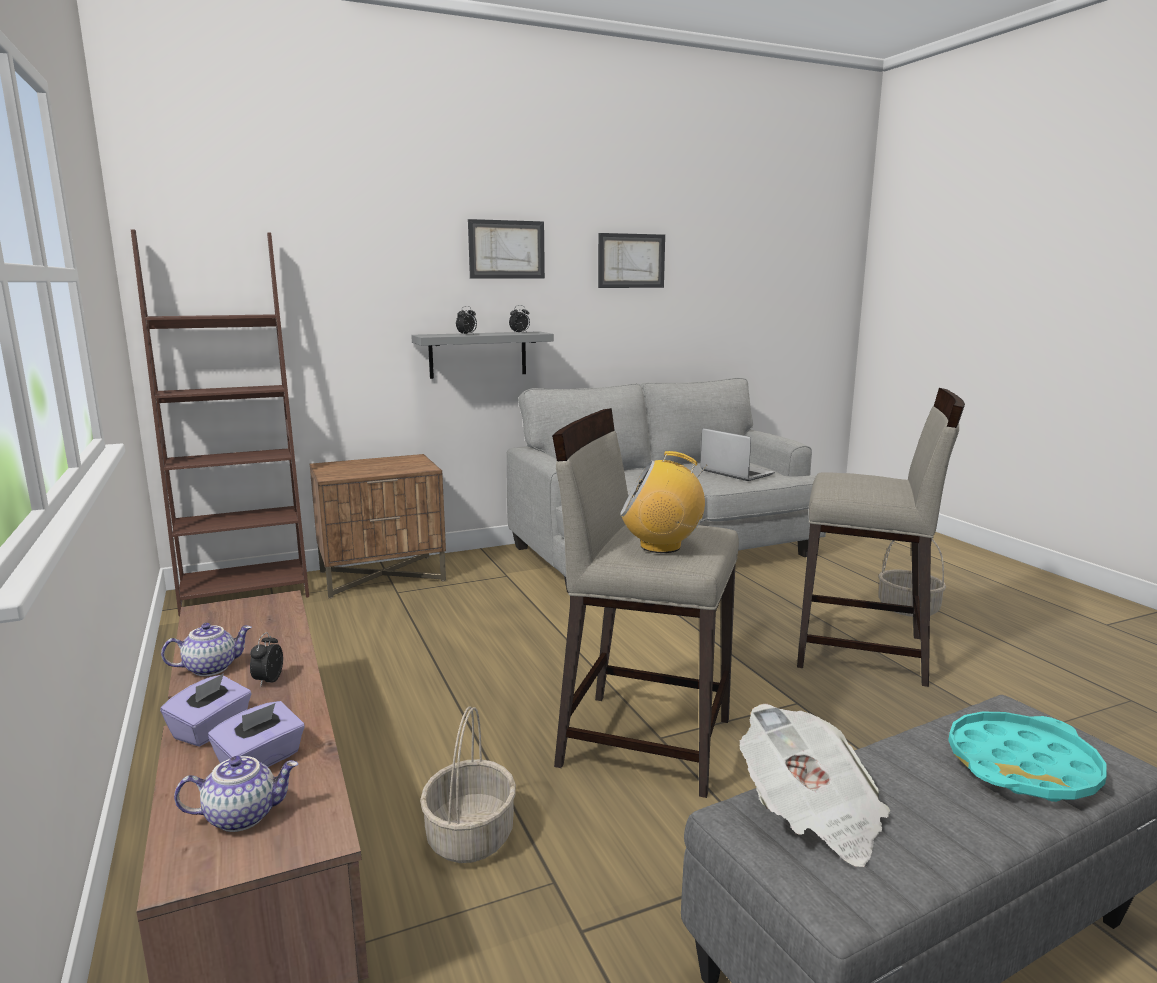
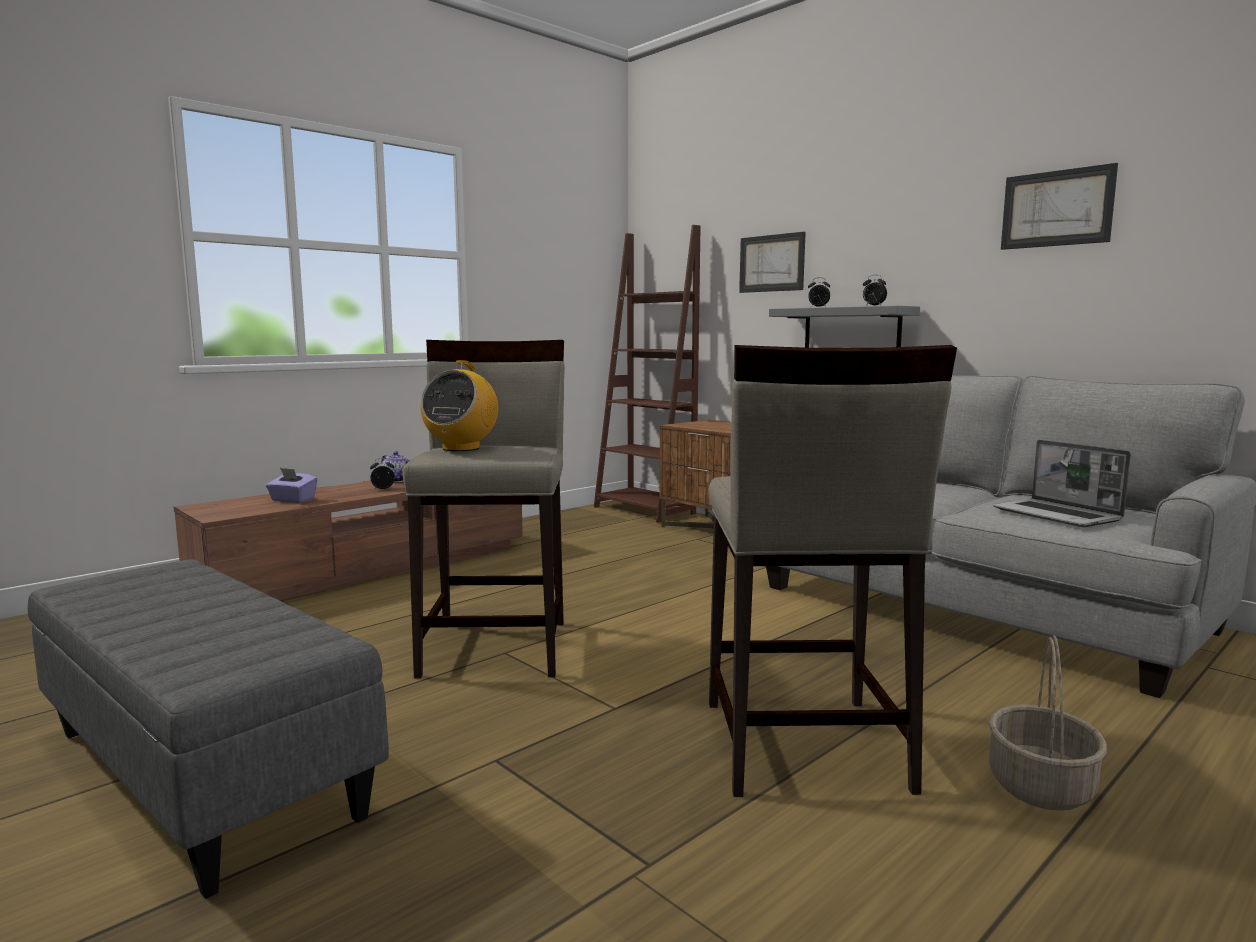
camera: 70 degrees right, 5 degrees down
(211, 729) = (326, 490): purple tissue box -> none
(242, 815) = (240, 505): teapot -> none
(470, 835) = (355, 614): basket -> none
(506, 249) = (890, 214): picture -> picture (772, 263)
(661, 546) = (461, 448): radio -> radio turned 150 degrees counterclockwise
(735, 473) = (1058, 515): laptop -> laptop turned 120 degrees clockwise
(812, 815) = (168, 578): newspaper -> none
(1022, 766) = (208, 638): turquoise tray -> none

